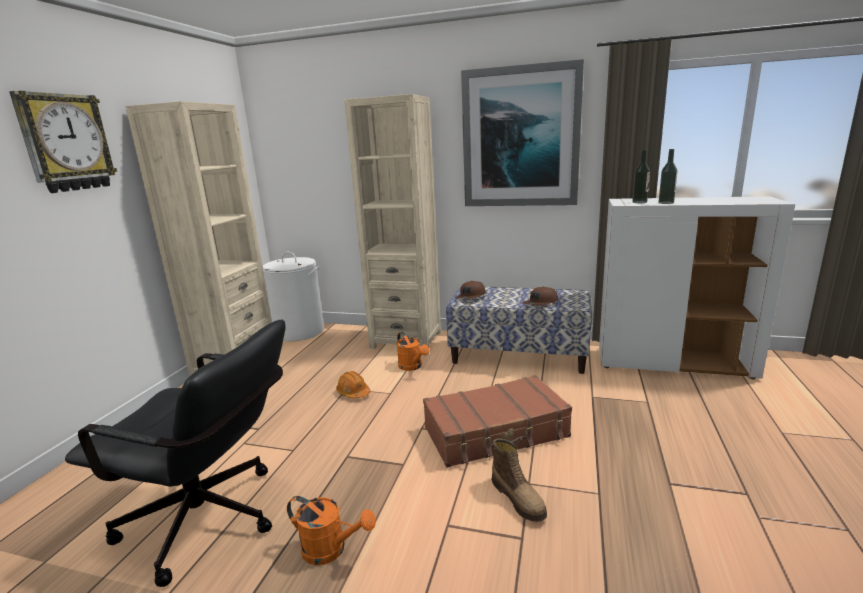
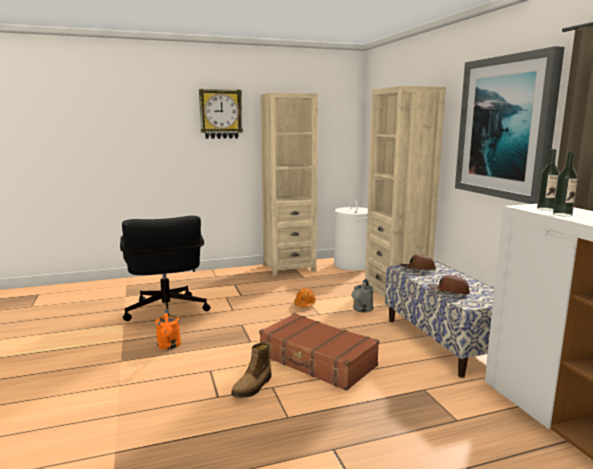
camera: 55 degrees right, 5 degrees down
(412, 367) = (362, 310): orange watering can -> grey watering can

